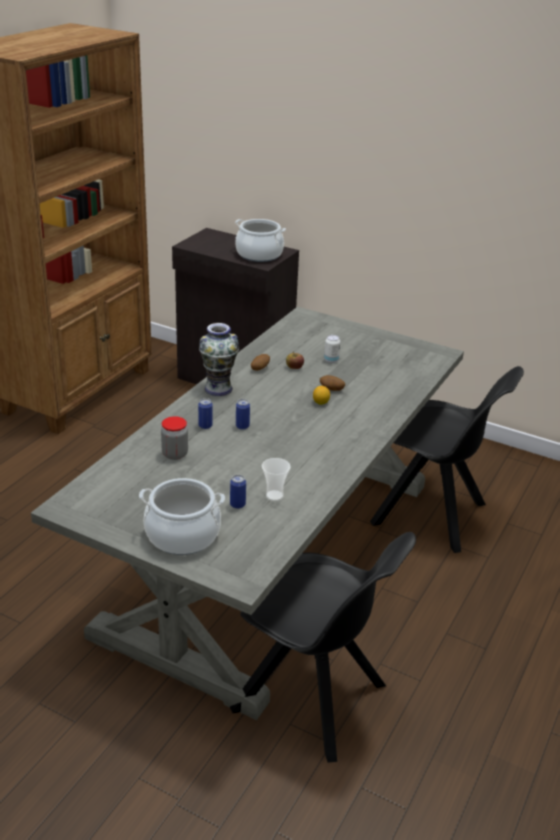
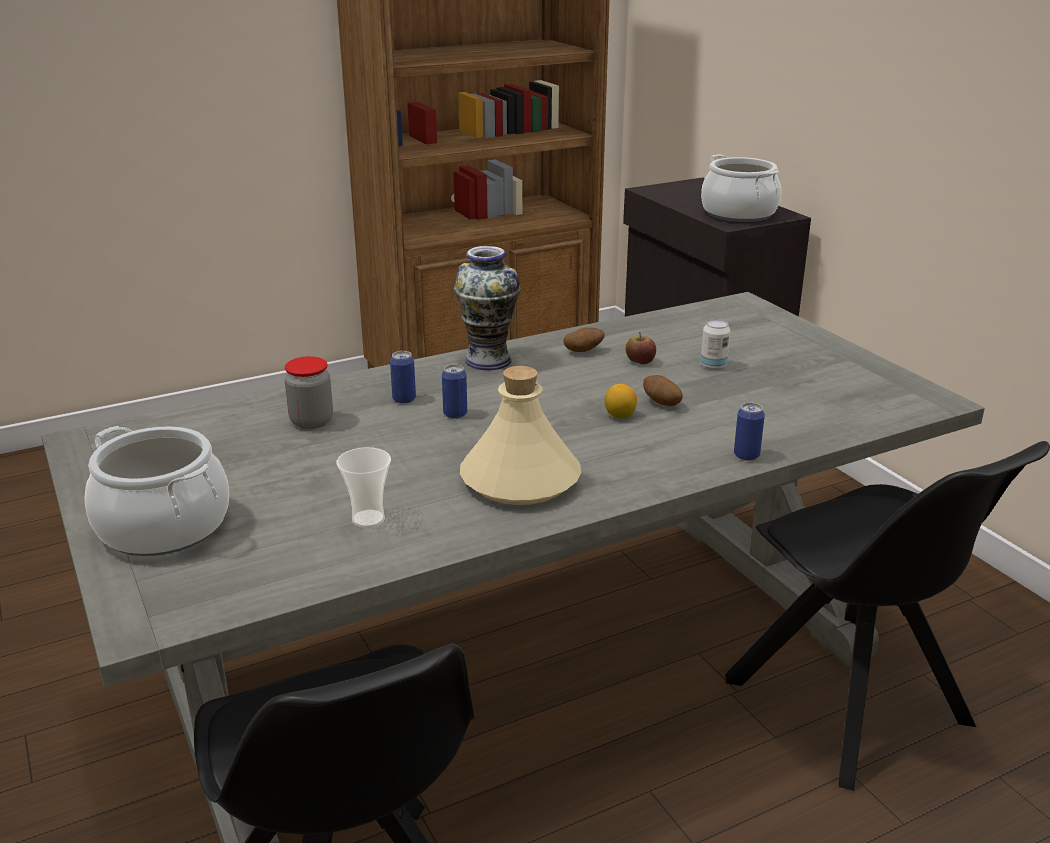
camera: 35 degrees right, 5 degrees down
(237, 504) = (297, 513): can -> can (746, 455)
(317, 452) = (521, 480): none -> beige bottle

